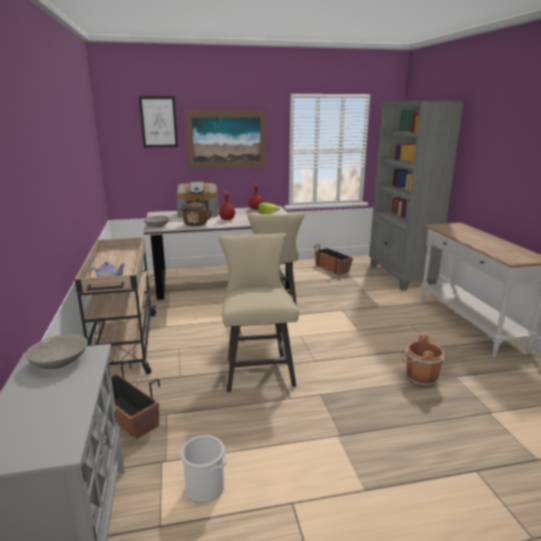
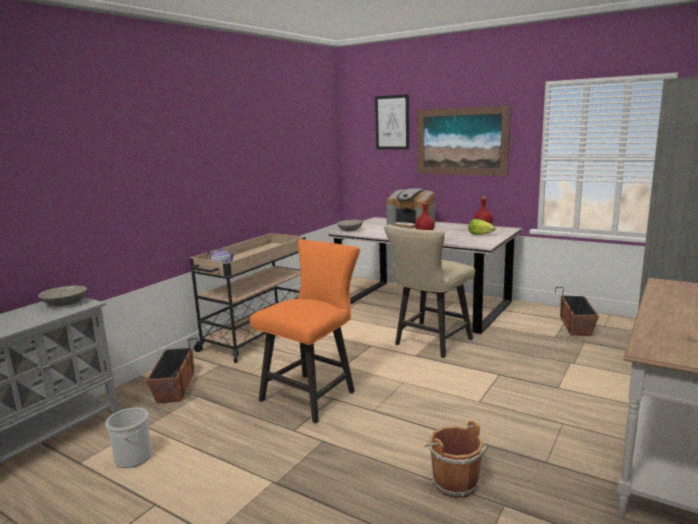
camera: 45 degrees right, 5 degrees down
(195, 225) = (382, 234): brown kettle -> none
(257, 368) = (313, 394): beige chair -> orange chair

